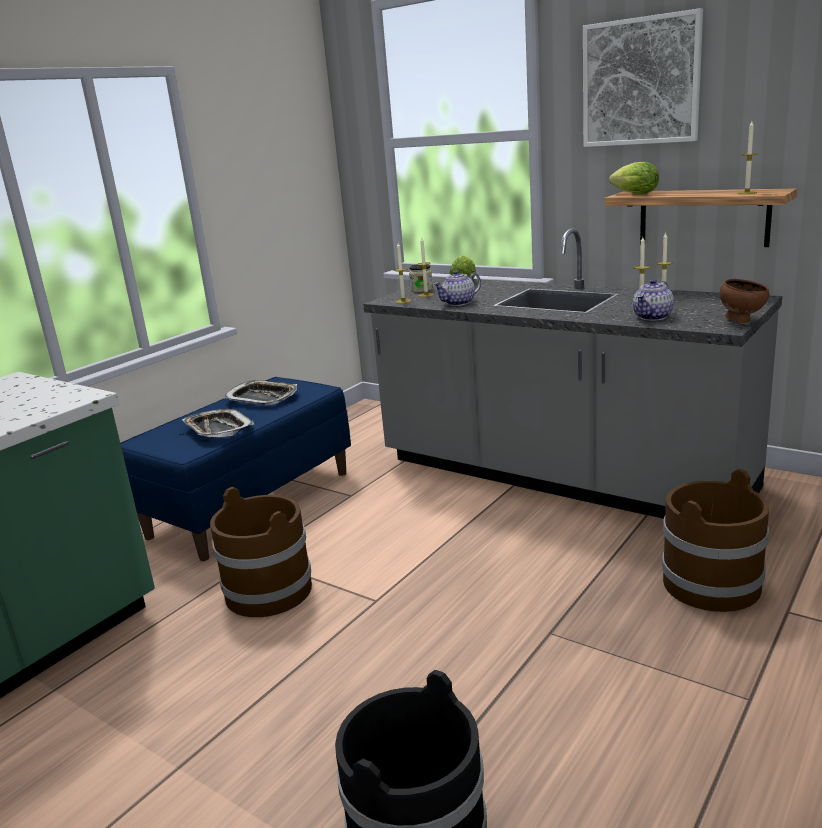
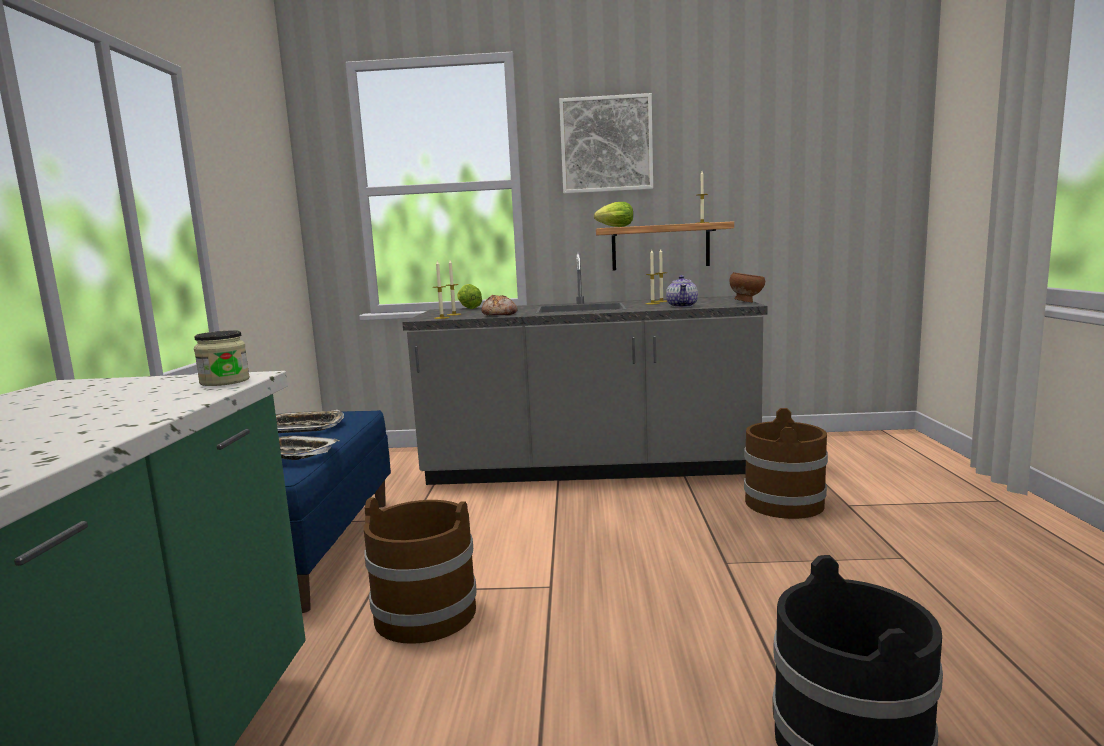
camera: 35 degrees left, 10 degrees down
(421, 289) = (439, 313): jar -> jar (225, 381)
(458, 303) = (500, 314): teapot -> bread

